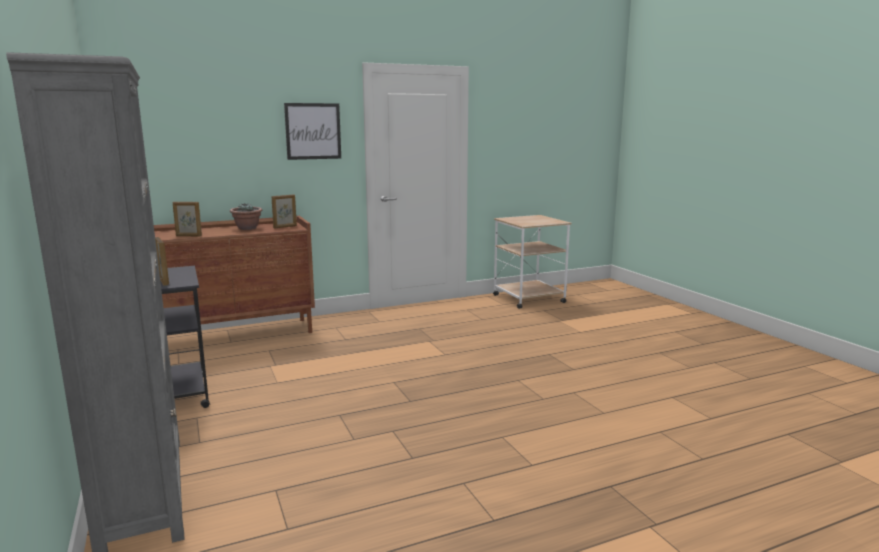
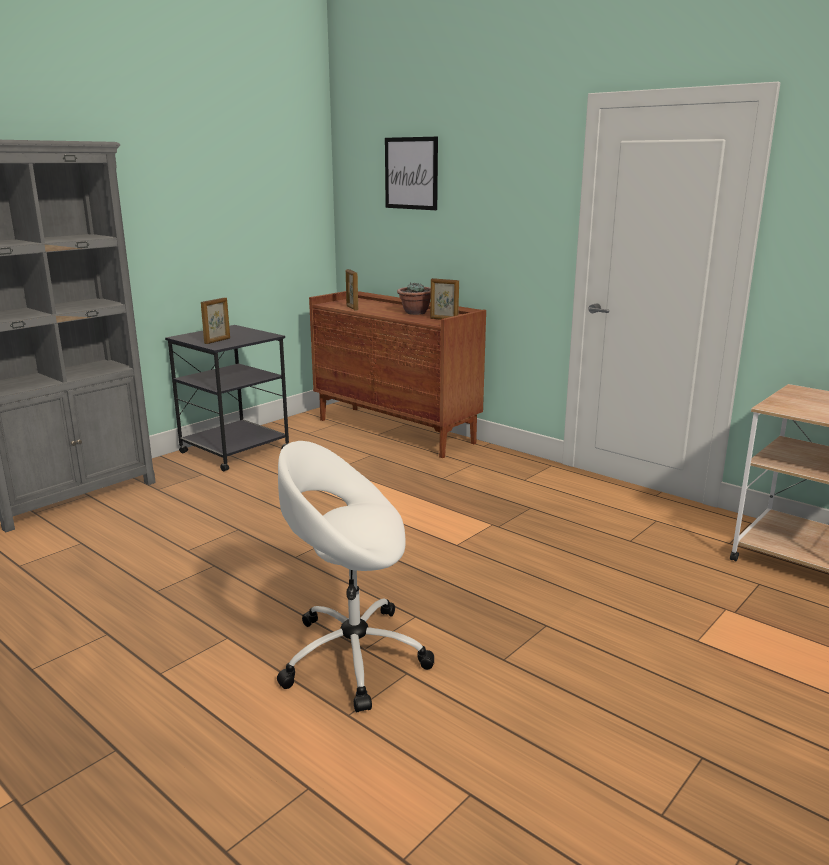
camera: 65 degrees right, 5 degrees up
(313, 131) = (515, 198): picture -> picture (411, 173)
(548, 403) = (351, 656): none -> white office chair

